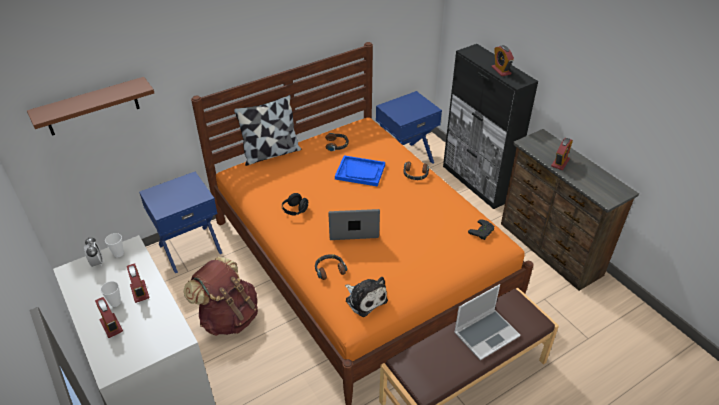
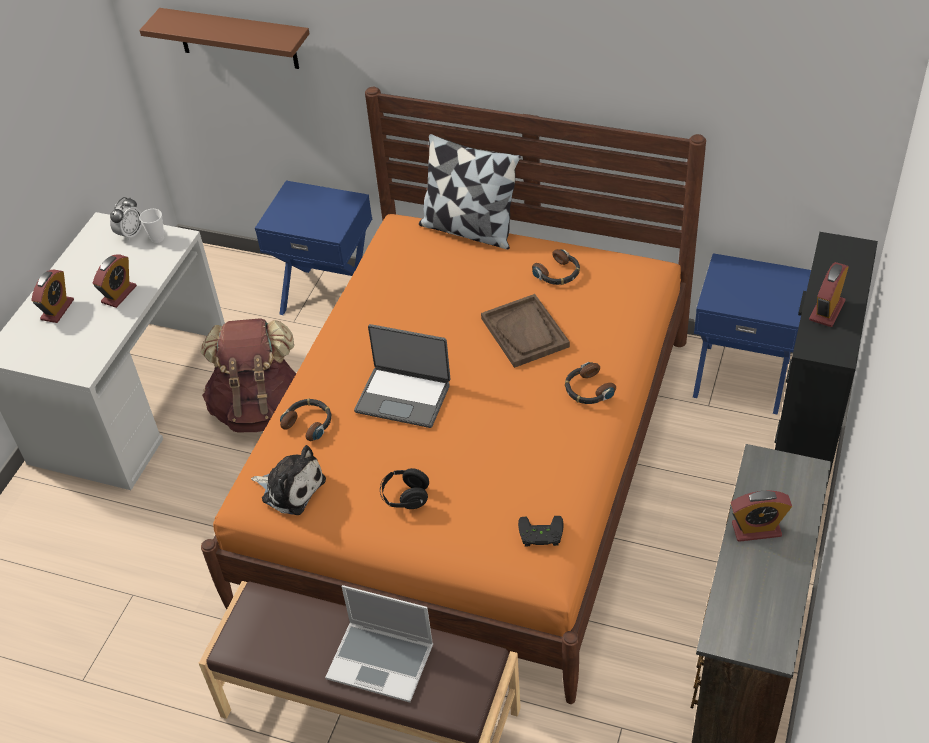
camera: 55 degrees right, 5 degrees up
(115, 302) = (89, 289): cup -> none
(295, 211) = (380, 324): black headphones -> black headphones (405, 497)
(353, 228) = (404, 397): laptop -> laptop turned 150 degrees clockwise
(360, 172) = (525, 332): blue tray -> brown tray
(365, 299) = (290, 488): plush toy -> plush toy turned 75 degrees counterclockwise

